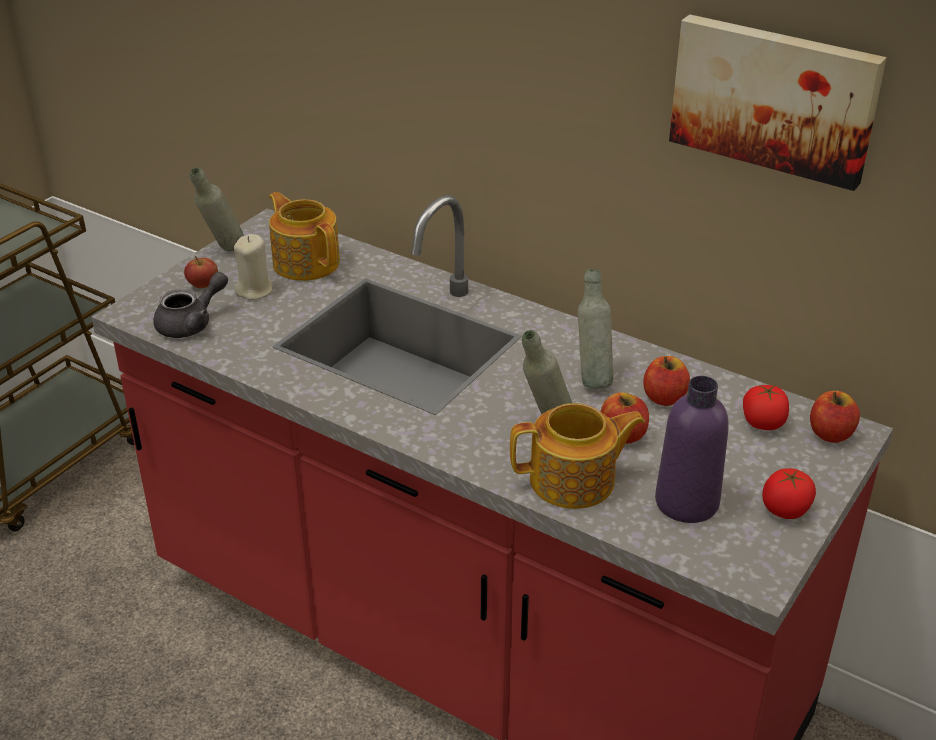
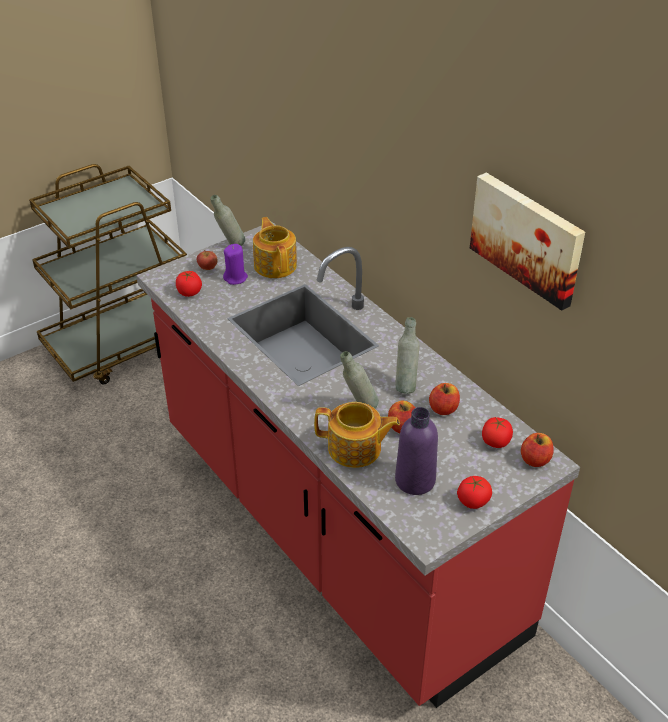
camera: 20 degrees right, 5 degrees up
(192, 323) = (189, 292): grey teapot -> tomato
(255, 290) = (235, 278): beige candle -> purple candle

